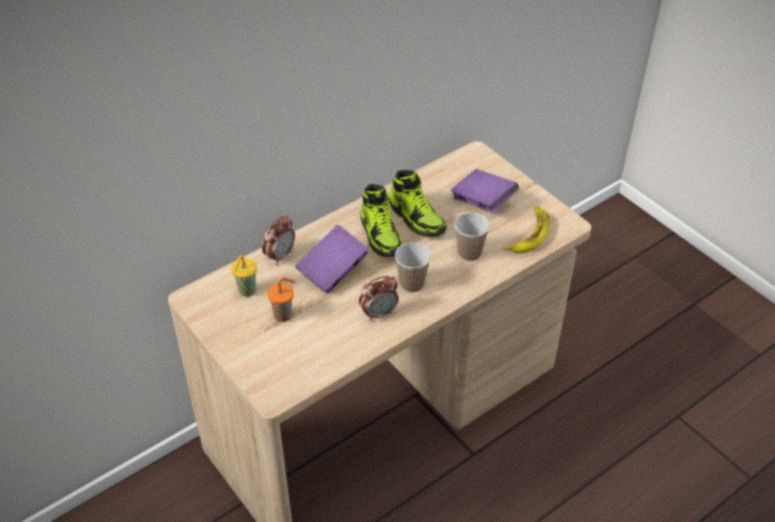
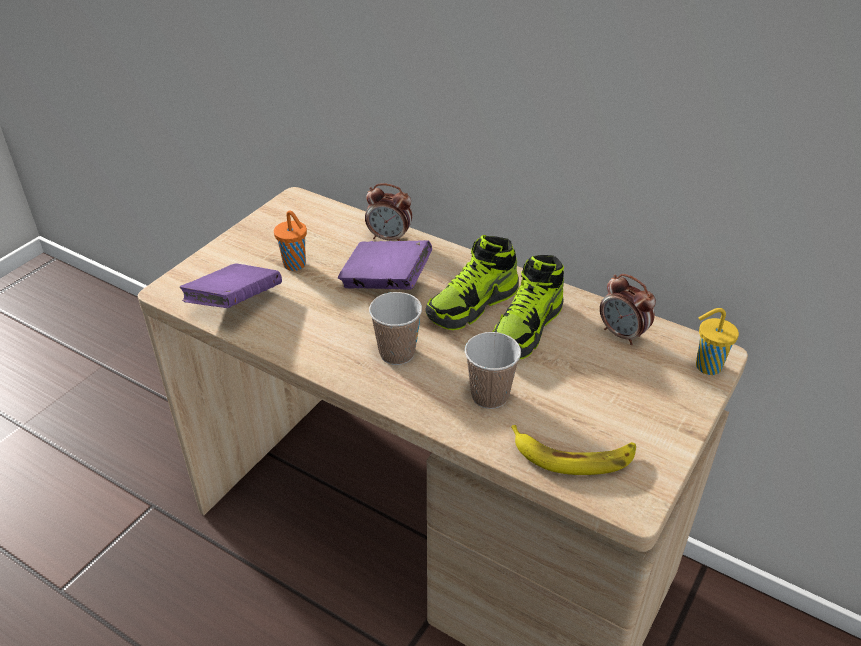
camera: 70 degrees right, 5 degrees down
(246, 291) = (321, 230): yellow cup -> yellow cup (706, 366)
(379, 313) = (329, 337): alarm clock -> alarm clock (622, 334)
(483, 202) = (610, 386): purple book -> purple book (235, 304)

